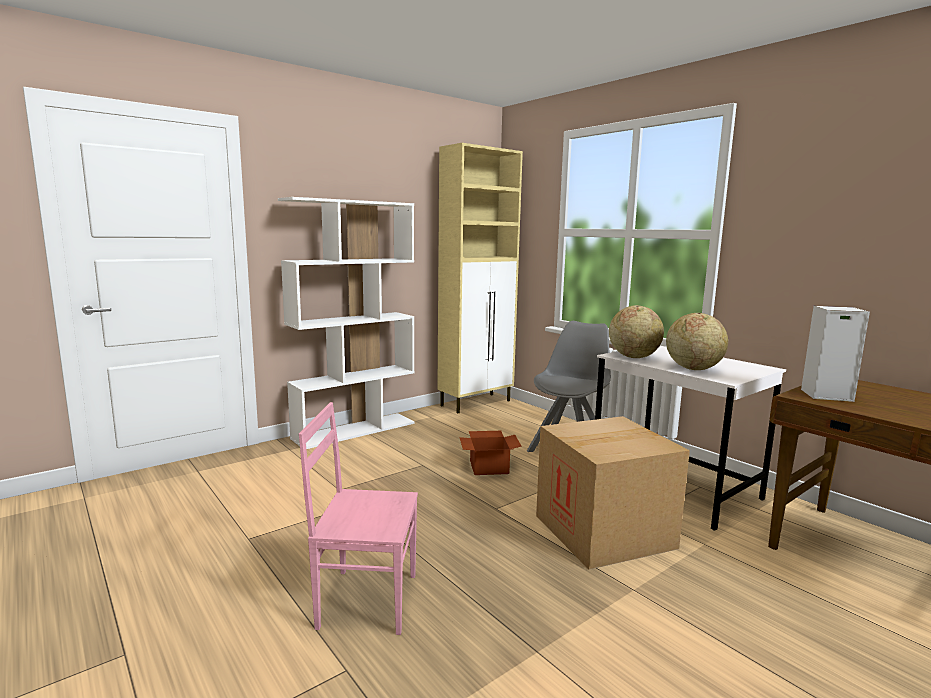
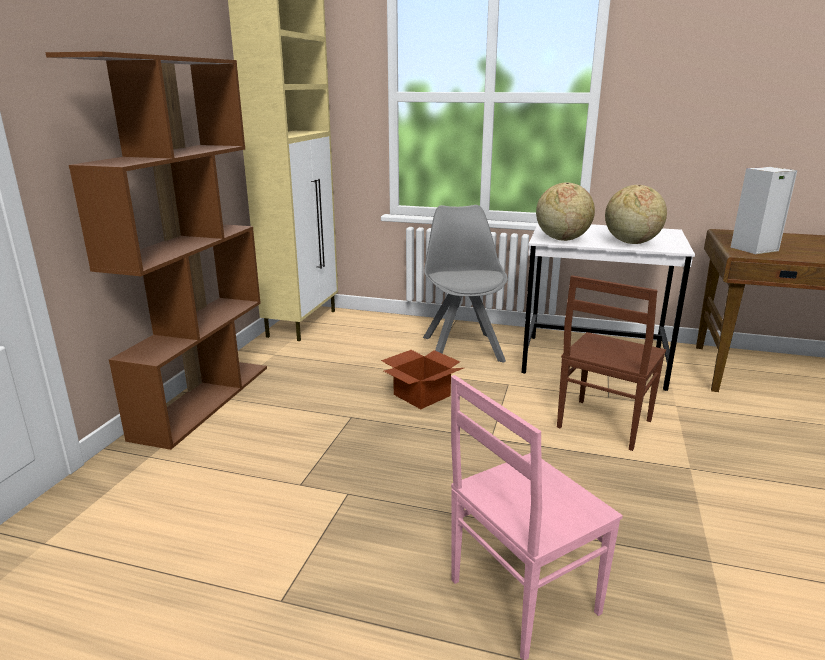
camera: 35 degrees left, 10 degrees up
(355, 430) = (203, 400): white bookcase -> brown bookcase
(603, 531) = (602, 424): cardboard box -> brown chair

